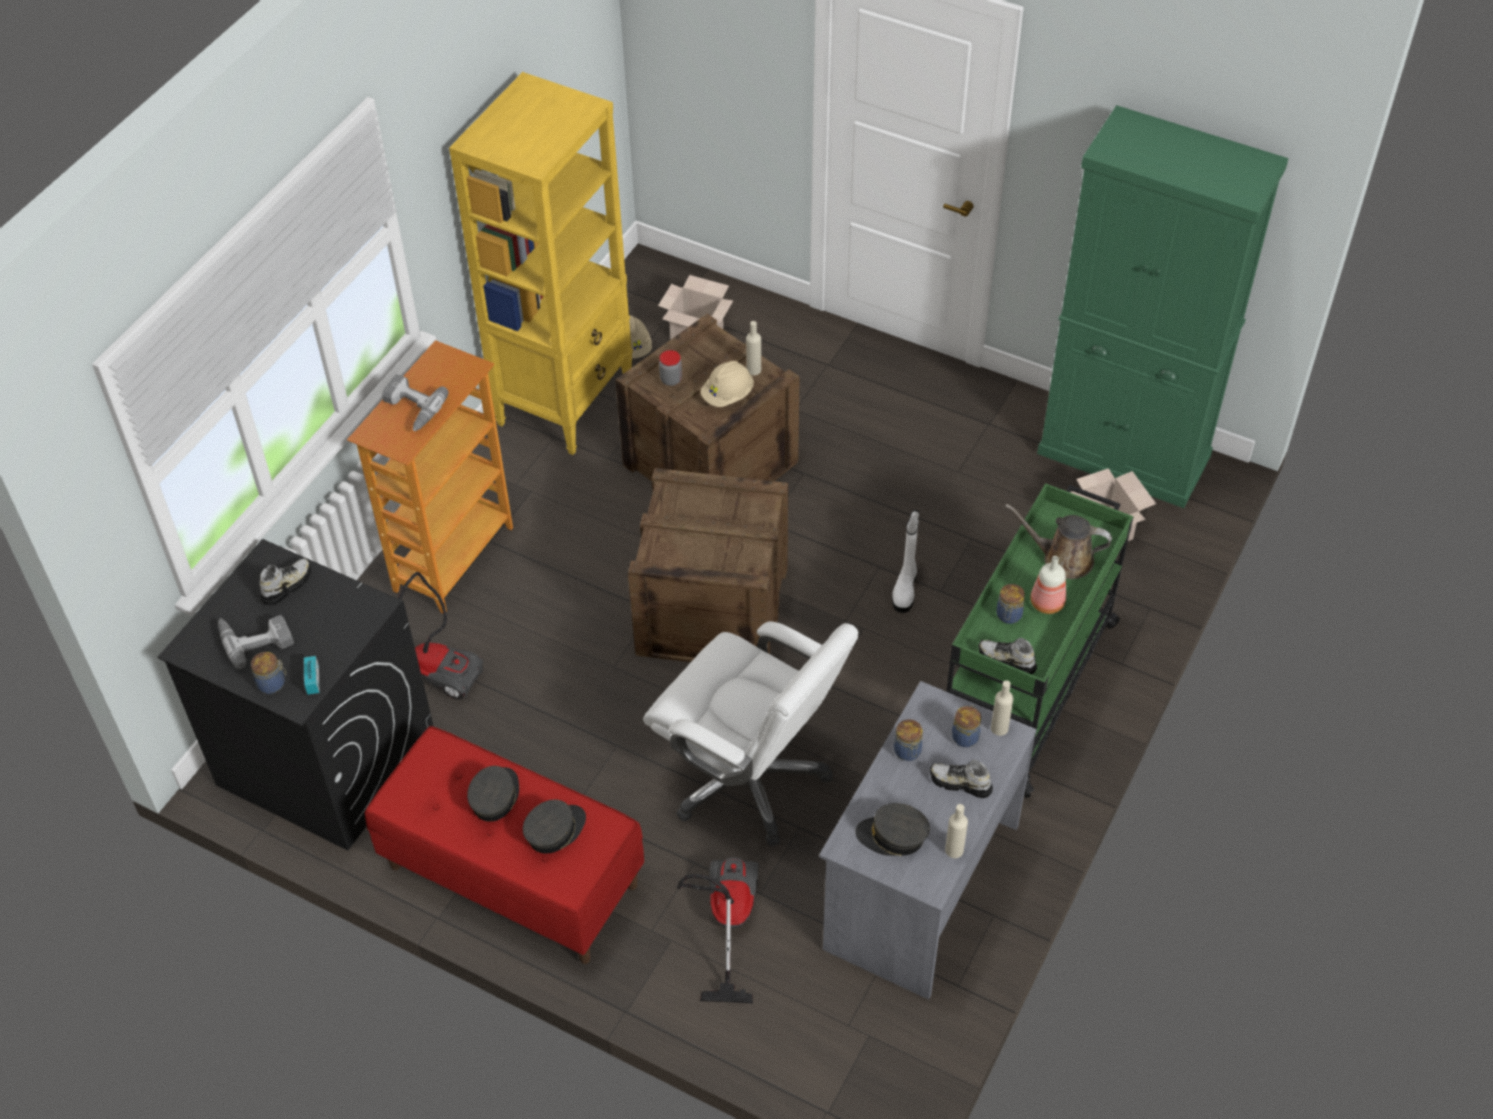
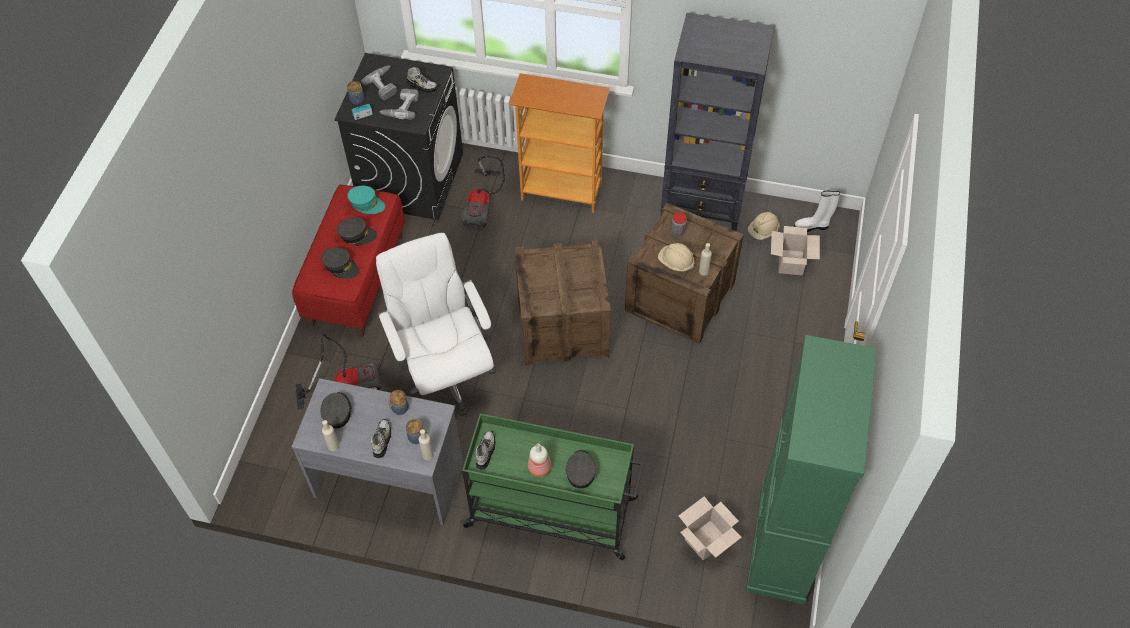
camera: 75 degrees right, 5 degrees up
(411, 409) = (551, 92): power drill -> power drill (400, 107)
(431, 773) = (366, 204): none -> turquoise cap
(566, 401) = (702, 210): yellow bookcase -> black bookcase
(750, 778) = (445, 374): white office chair -> white office chair turned 135 degrees clockwise
(905, 588) = (613, 427): white boot -> white boot (812, 226)
(1008, 616) = (522, 447): jar -> none
(1062, 559) = (580, 471): brown watering can -> grey cap

